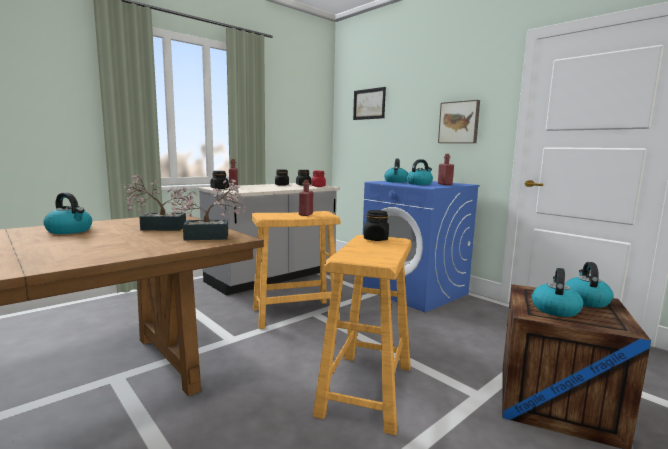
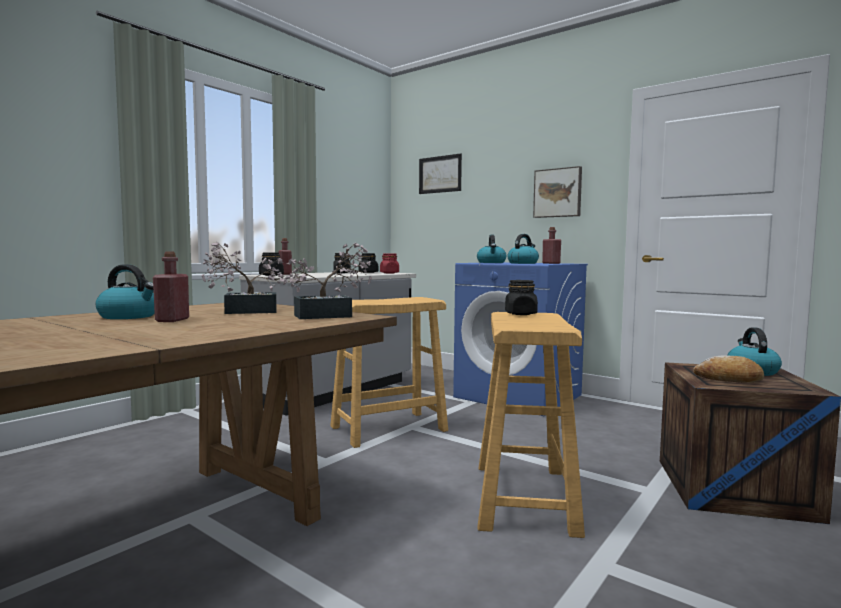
camera: 10 degrees left, 5 degrees down
(306, 214) = (401, 300): red bottle -> red bottle (172, 320)
(555, 309) = (729, 379): kettle -> bread

